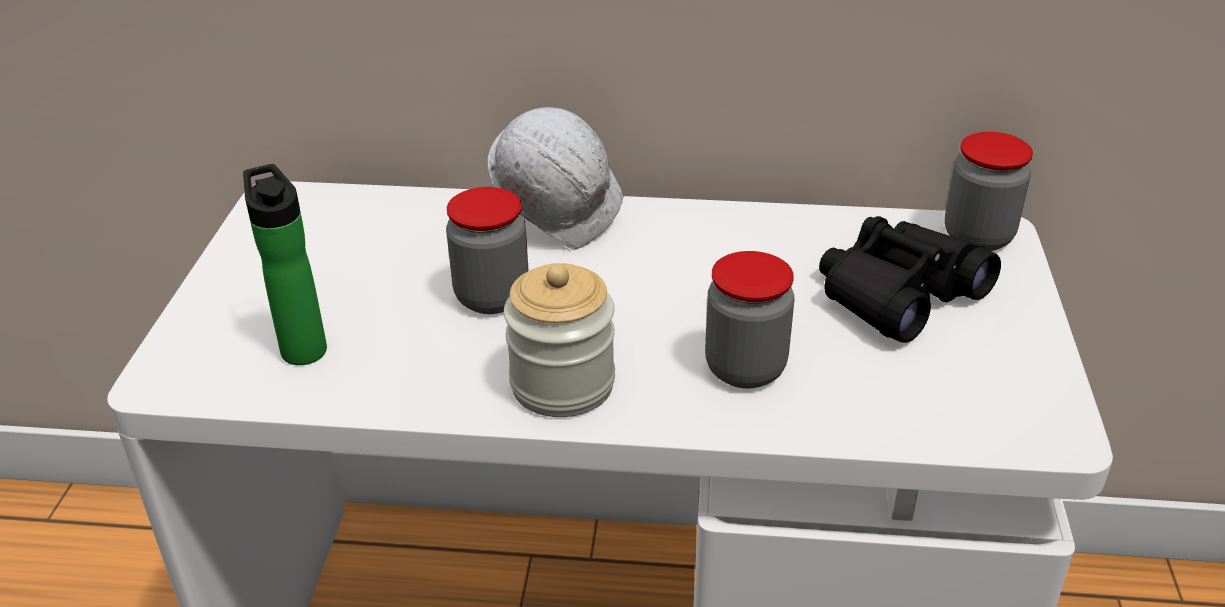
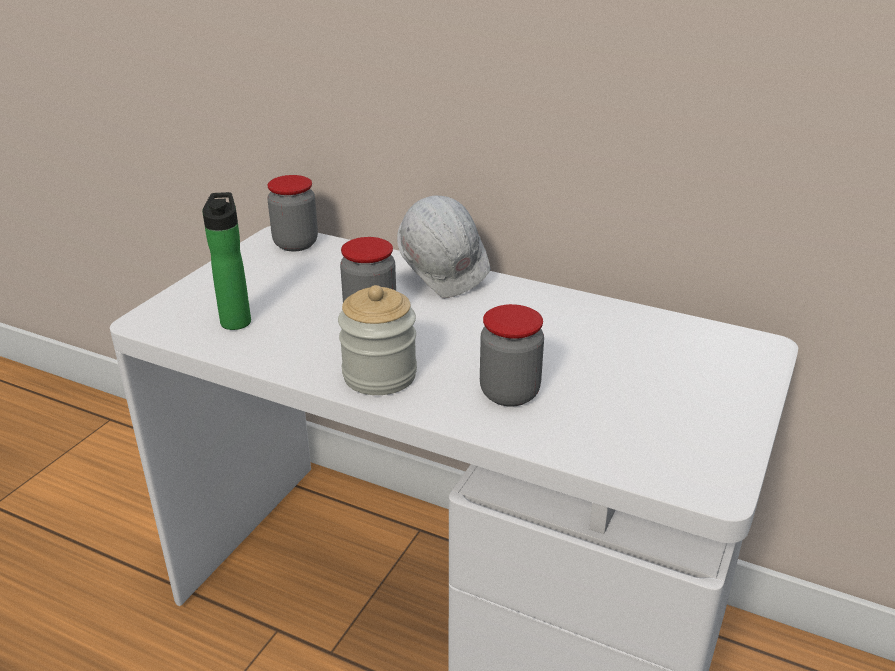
camera: 20 degrees right, 5 degrees down
(898, 294) = (655, 371): black binoculars -> none
(978, 237) = (746, 346): jar -> jar (295, 244)

